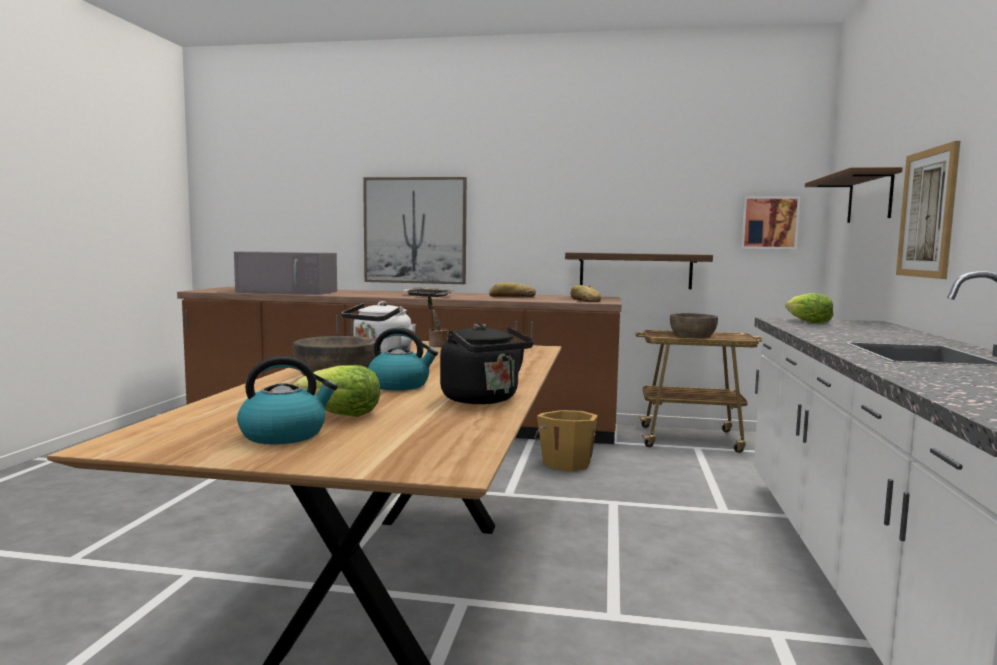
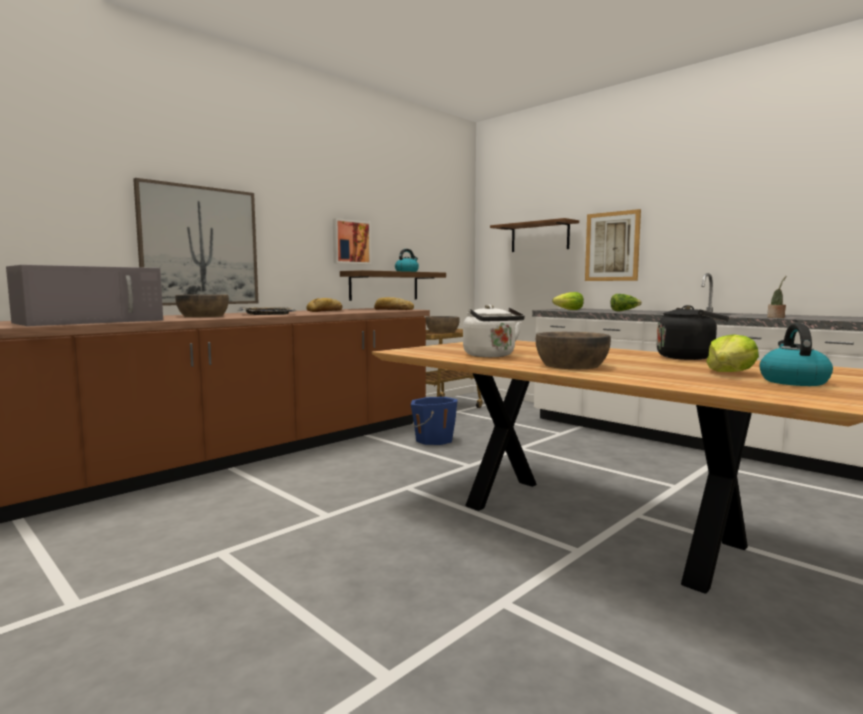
camera: 55 degrees left, 0 degrees up
(380, 293) = (203, 316): none -> brown bowl
(400, 385) = (625, 361): kettle -> kettle (407, 272)
(437, 345) = (450, 347): potted plant -> potted plant (776, 317)
(566, 463) = (433, 439): orange bucket -> blue bucket
(769, 223) = (452, 251): picture -> picture (350, 242)
(864, 333) = (624, 311): none -> lettuce

